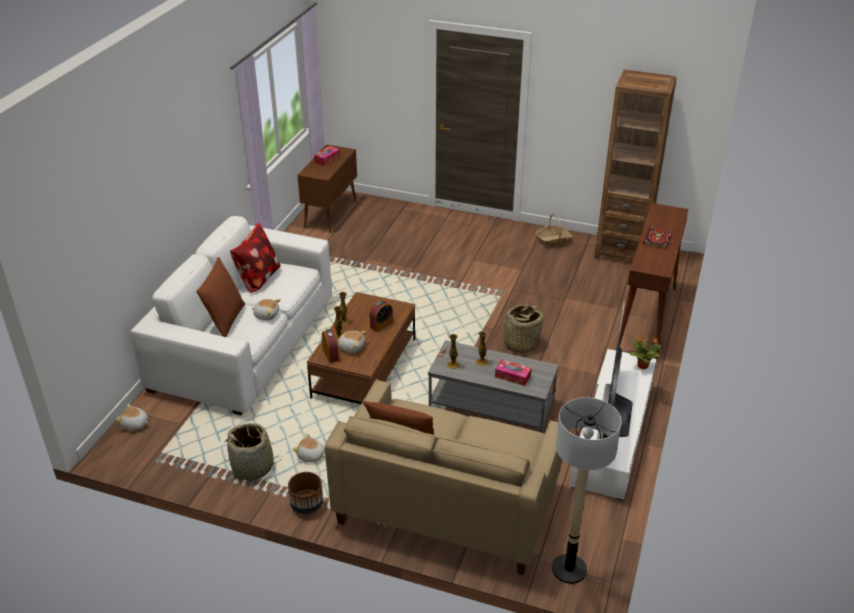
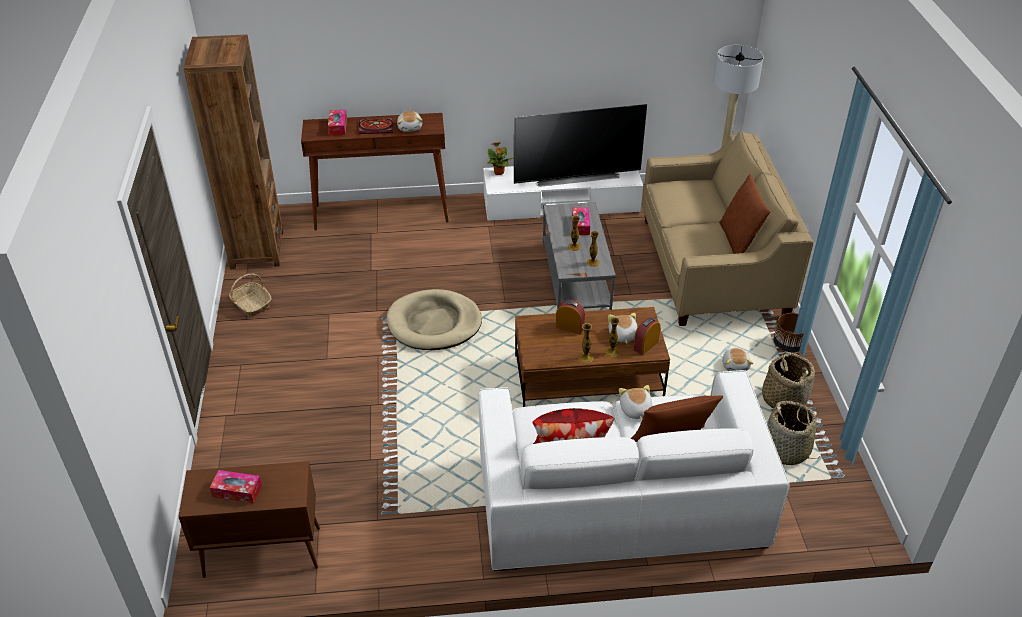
camera: 115 degrees left, 5 degrees up
(135, 424) = (819, 526): plush toy -> plush toy (410, 127)
(479, 312) = (434, 323): none -> beige dog bed
(520, 344) = (472, 281): basket -> basket (786, 450)
(667, 222) = (338, 126): none -> tissue box

